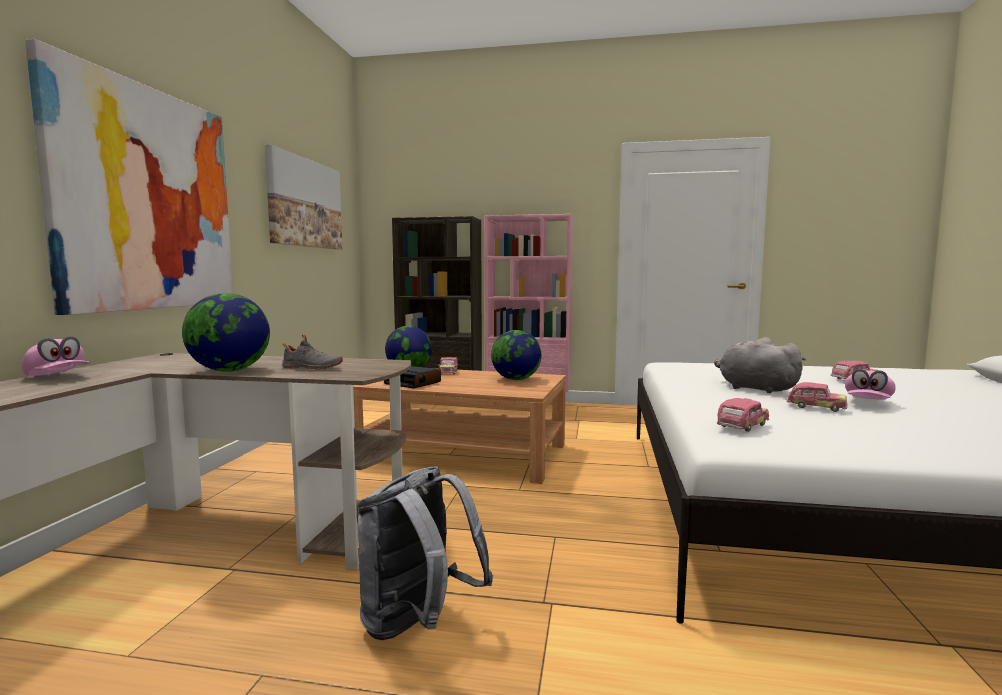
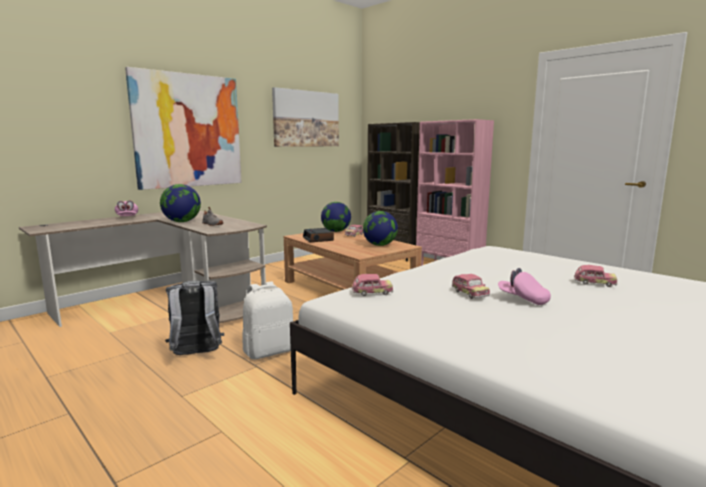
camera: 35 degrees right, 5 degrees up
(524, 572) = (269, 351): none -> white backpack
(754, 388) = (479, 275): grey plush toy -> none
(868, 403) = (523, 299): pink cap -> pink cap turned 60 degrees clockwise

